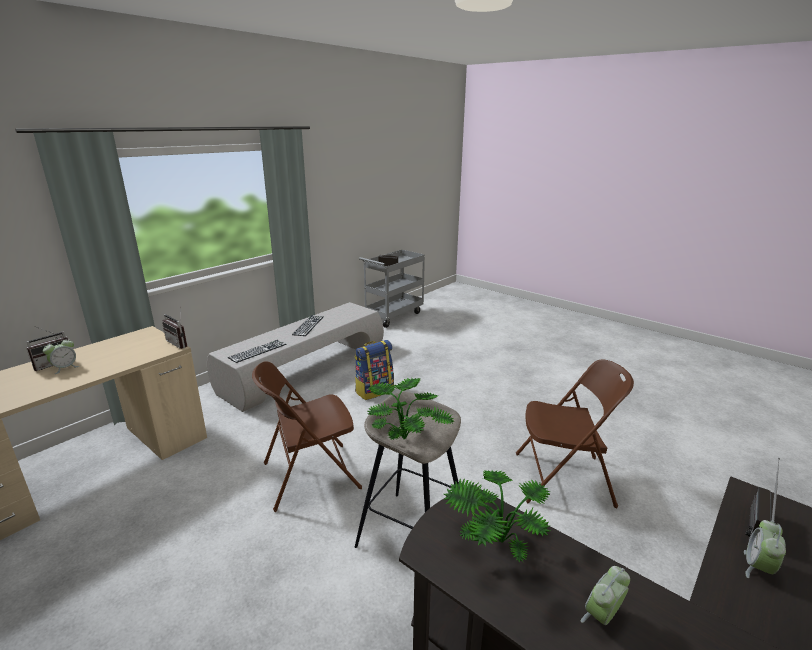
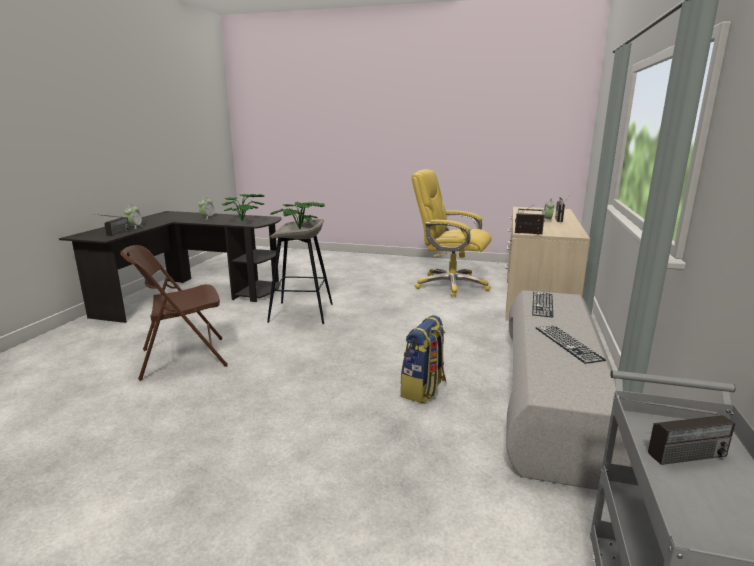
camera: 155 degrees right, 5 degrees down
(123, 545) = (450, 285): none -> yellow office chair
(311, 475) = (395, 320): brown chair -> none

